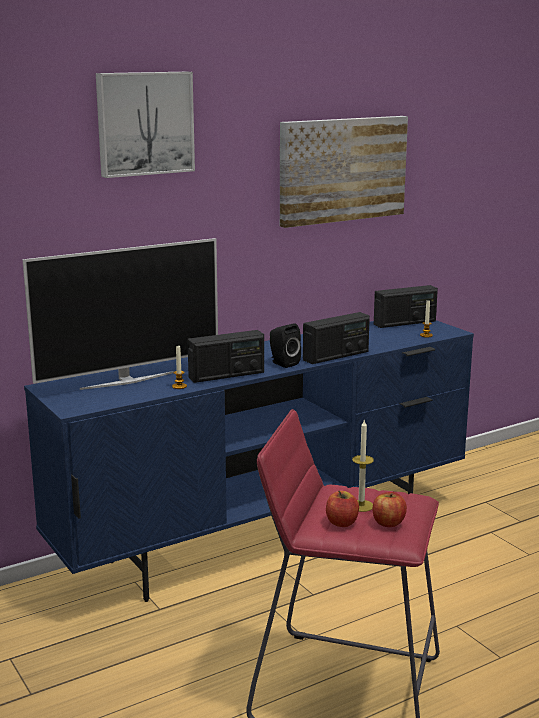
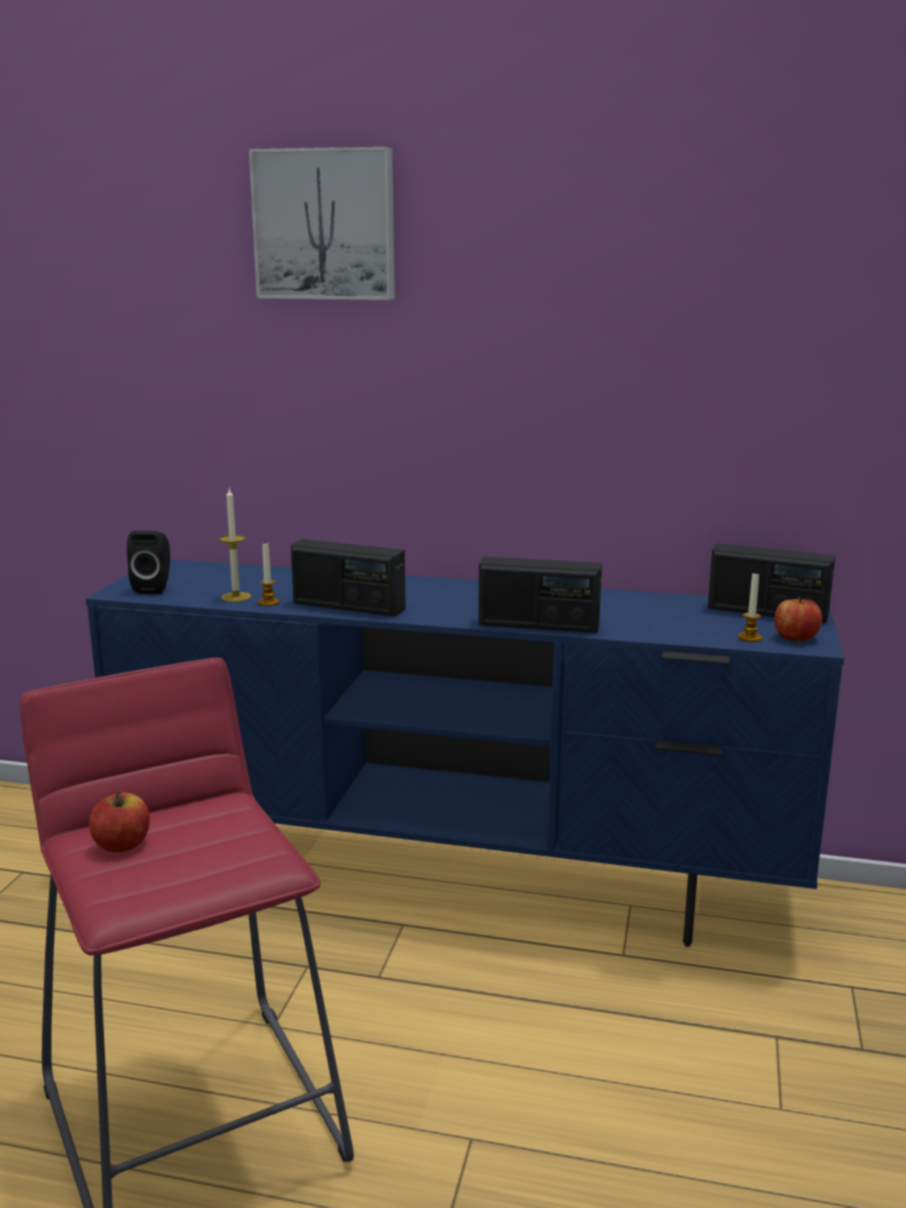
camera: 45 degrees right, 0 degrees up
(127, 380) = (244, 580): television -> none
(283, 363) = (448, 613): black speaker -> black speaker (154, 588)
(342, 169) = (679, 323): picture -> none
(361, 506) = (195, 836): candle -> candle (236, 597)
(388, 523) = (162, 874): apple -> apple (796, 638)

